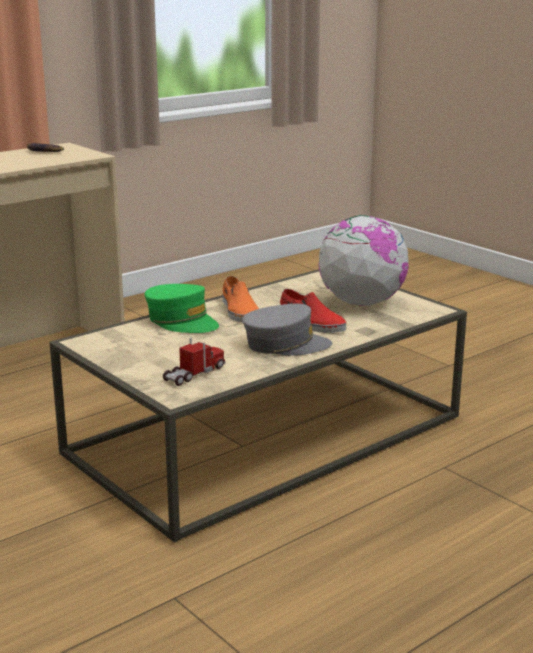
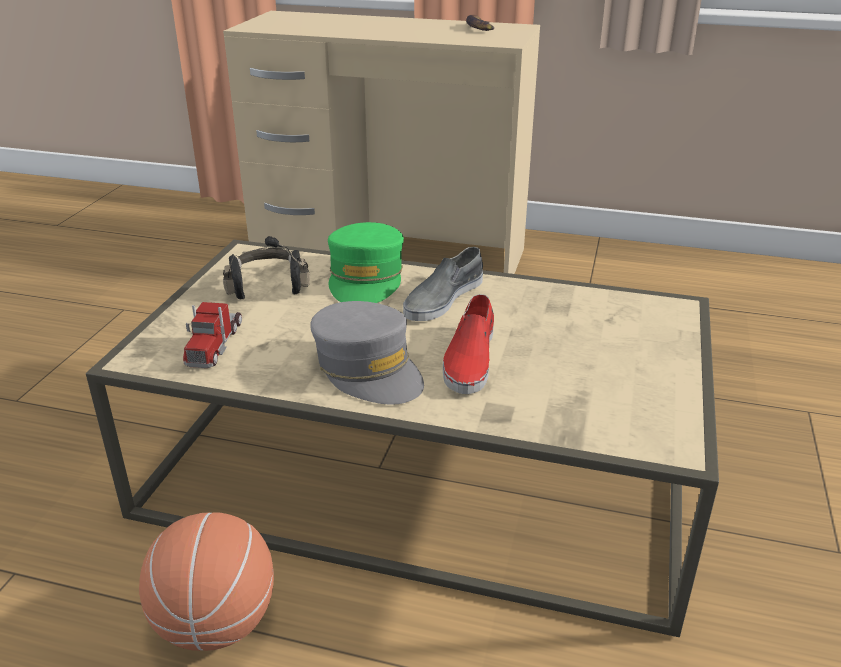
camera: 55 degrees right, 10 degrees up
(142, 346) = (267, 285): none -> black headphones
(194, 374) = (215, 344): toy truck -> toy truck turned 90 degrees clockwise
(239, 311) = (442, 298): orange shoe -> grey shoe
(310, 532) = (216, 622): none -> basketball
(361, 303) = (599, 370): globe -> none

